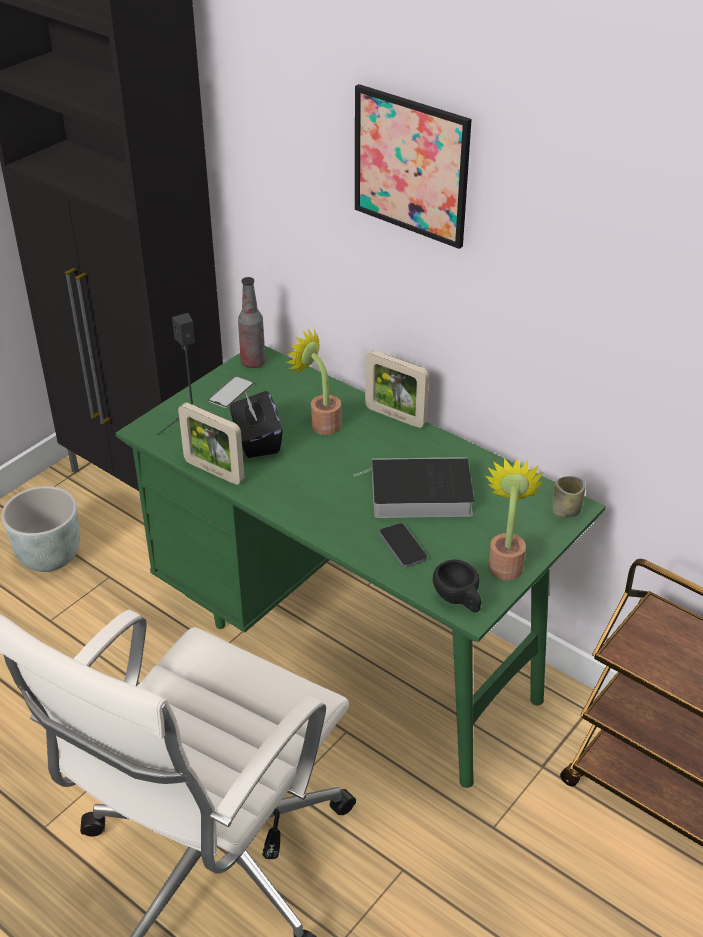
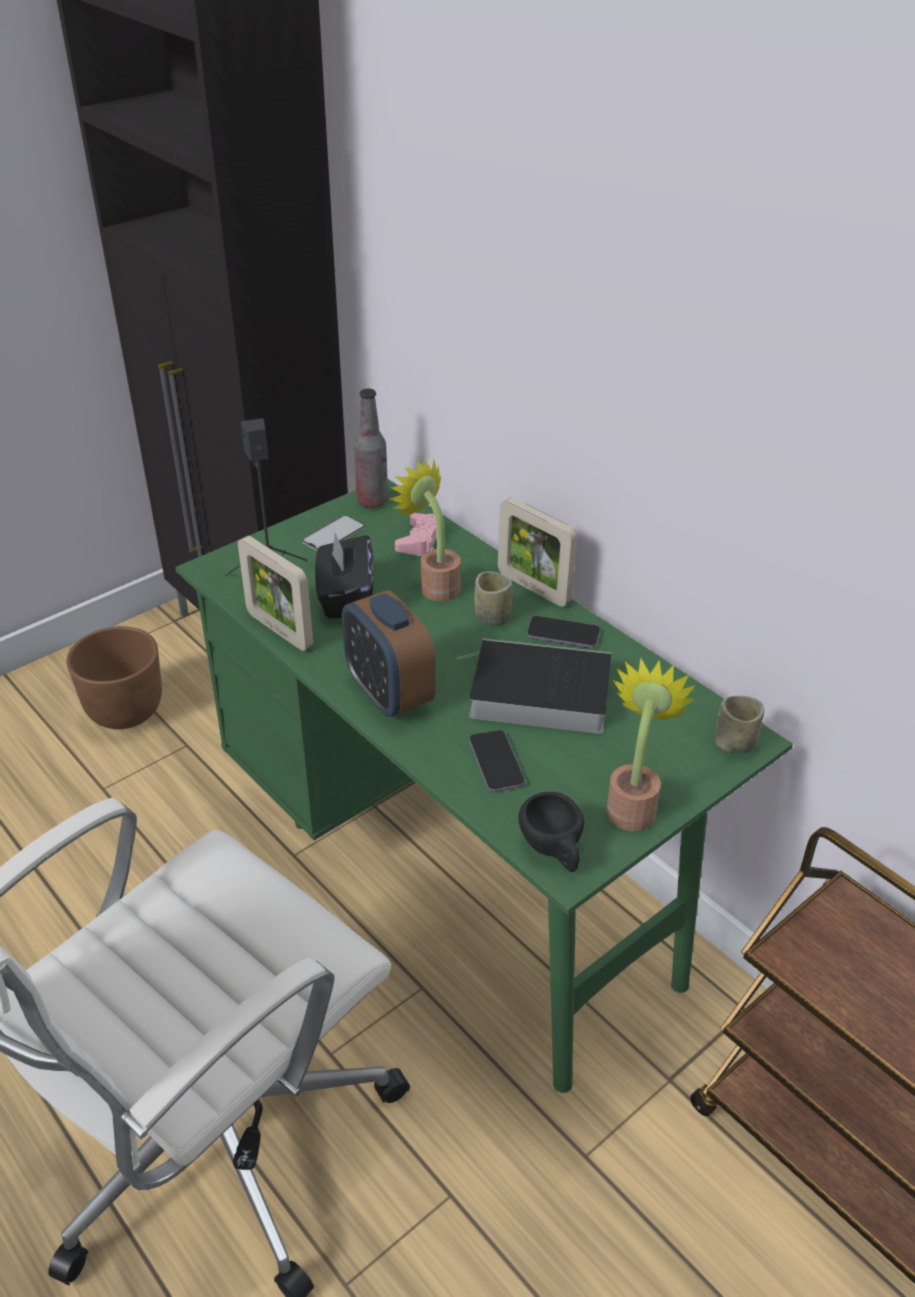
camera: 10 degrees right, 0 degrees up
(50, 558) = (125, 713): grey planter -> brown planter
(300, 390) = (420, 541): none -> pink game controller
(311, 508) = (389, 694): none -> alarm clock
(371, 441) = (492, 617): none -> cup
(411, 165) = (572, 242): picture -> none
(426, 448) = (563, 634): none -> phone

